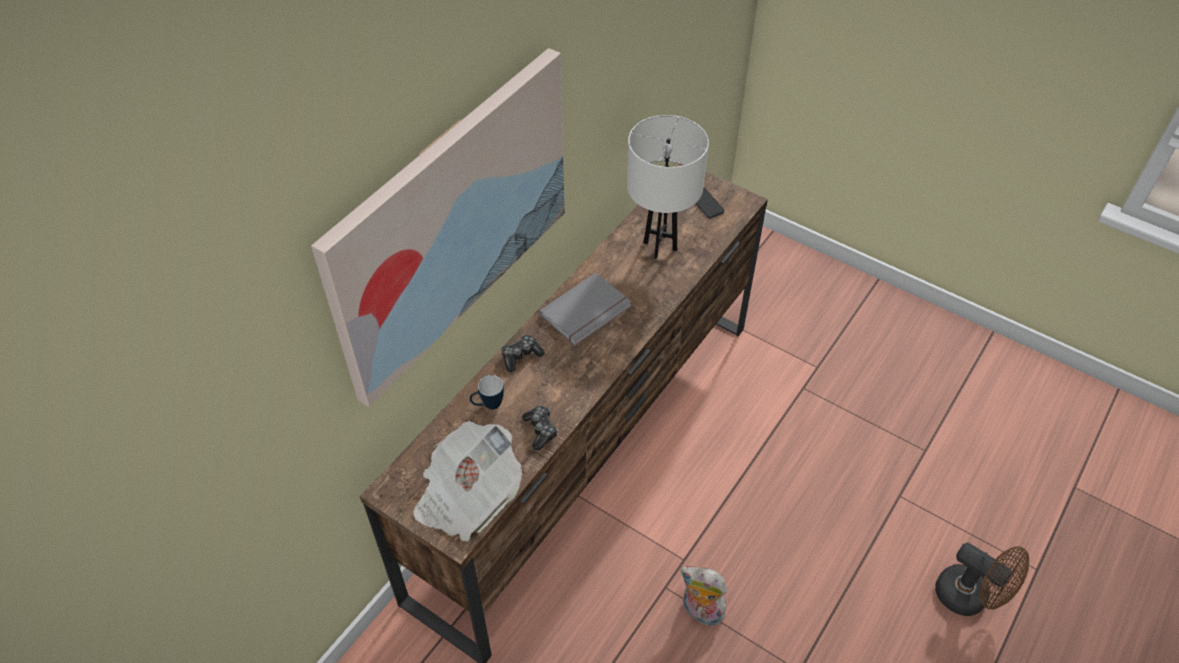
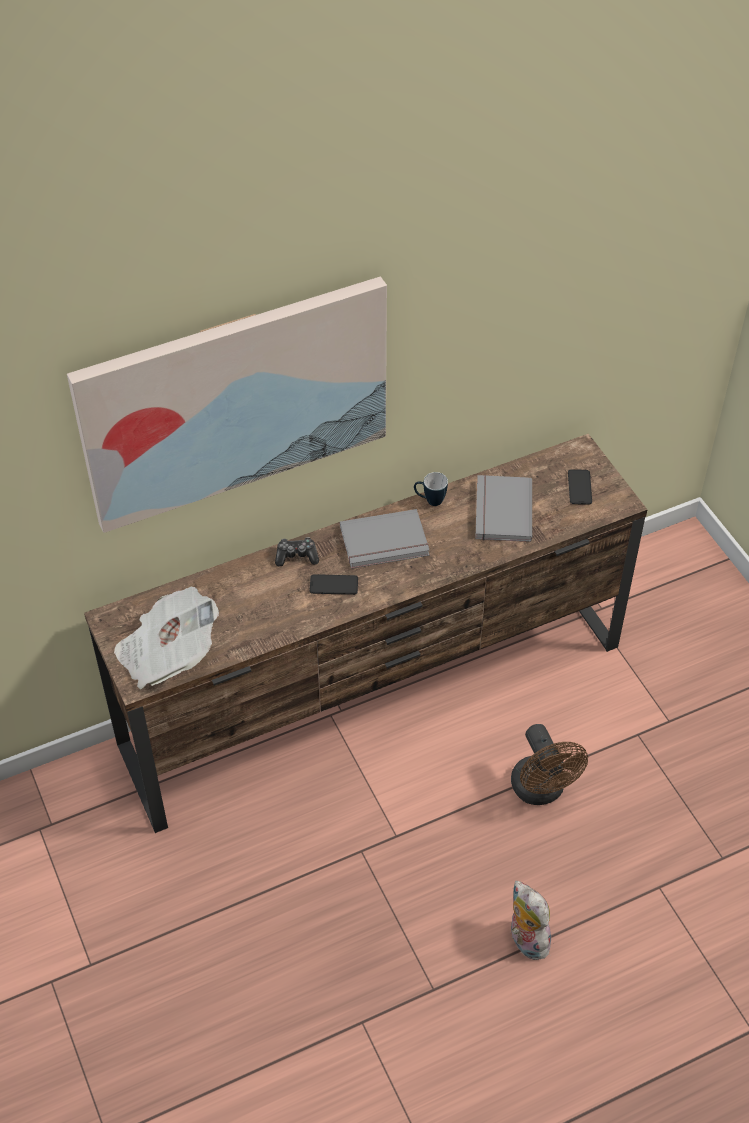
camera: 30 degrees right, 0 degrees up
(488, 405) = (238, 586): mug -> mug (430, 501)
(541, 430) = (267, 628): game controller -> none
(570, 366) = (333, 585): none -> phone
(660, 246) = (500, 511): white table lamp -> grey book
(700, 612) = (378, 889): plush toy -> plush toy (525, 940)
(969, 597) = (656, 1017): brown fan -> brown fan (541, 791)

